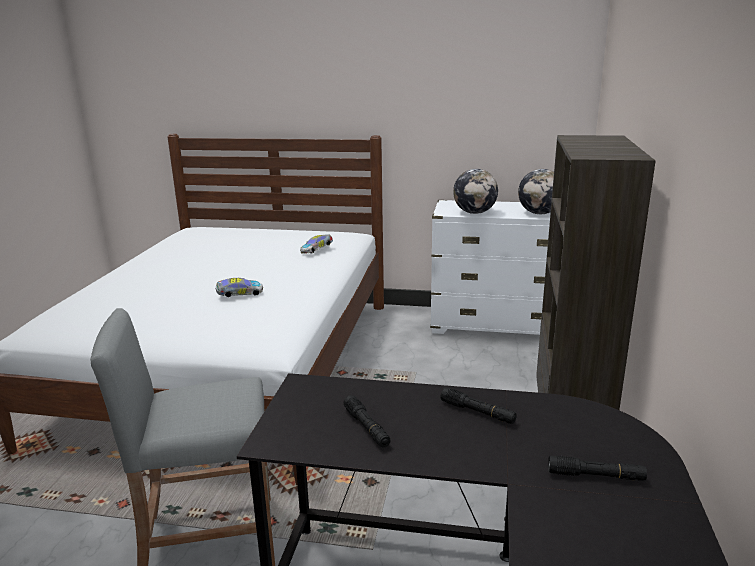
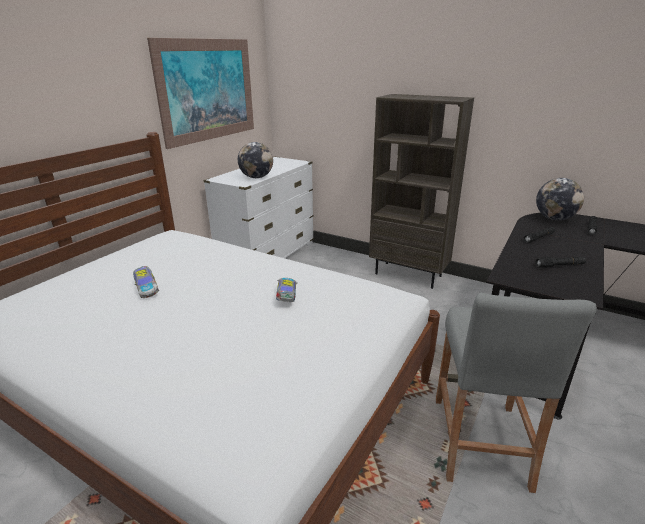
camera: 70 degrees left, 5 degrees up
(317, 250) = (202, 250): toy car -> toy car (146, 288)
(473, 102) = (208, 90): none -> picture
(539, 213) = (282, 166): globe -> globe (554, 218)

